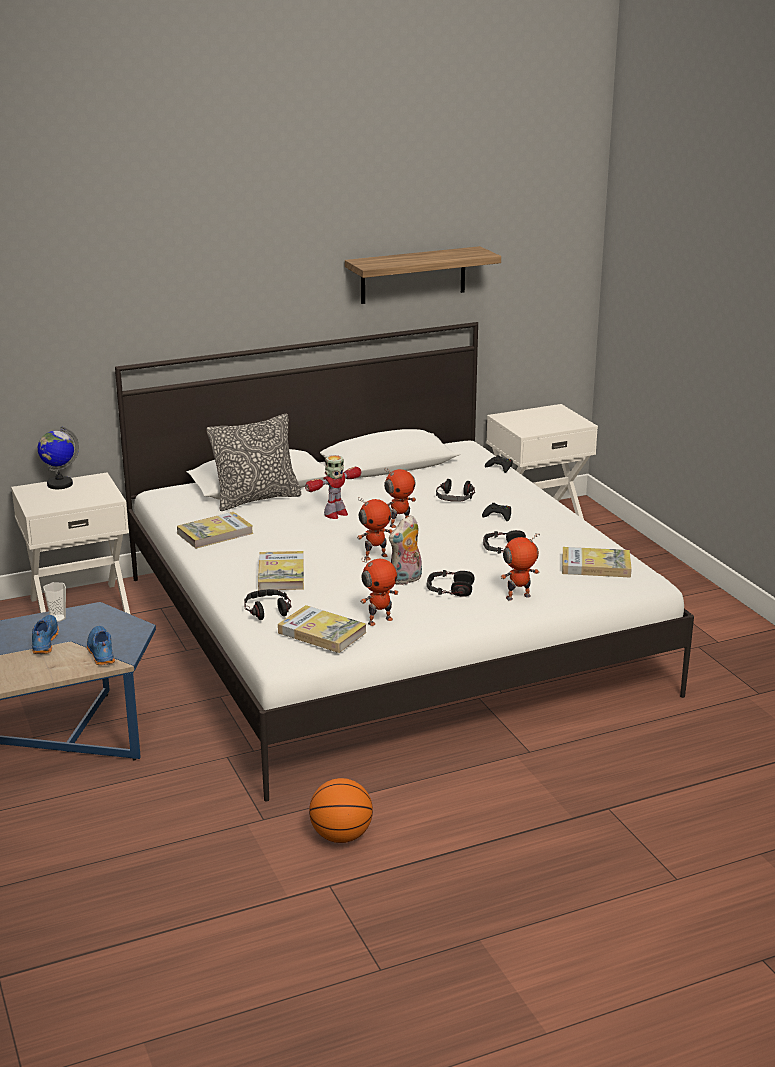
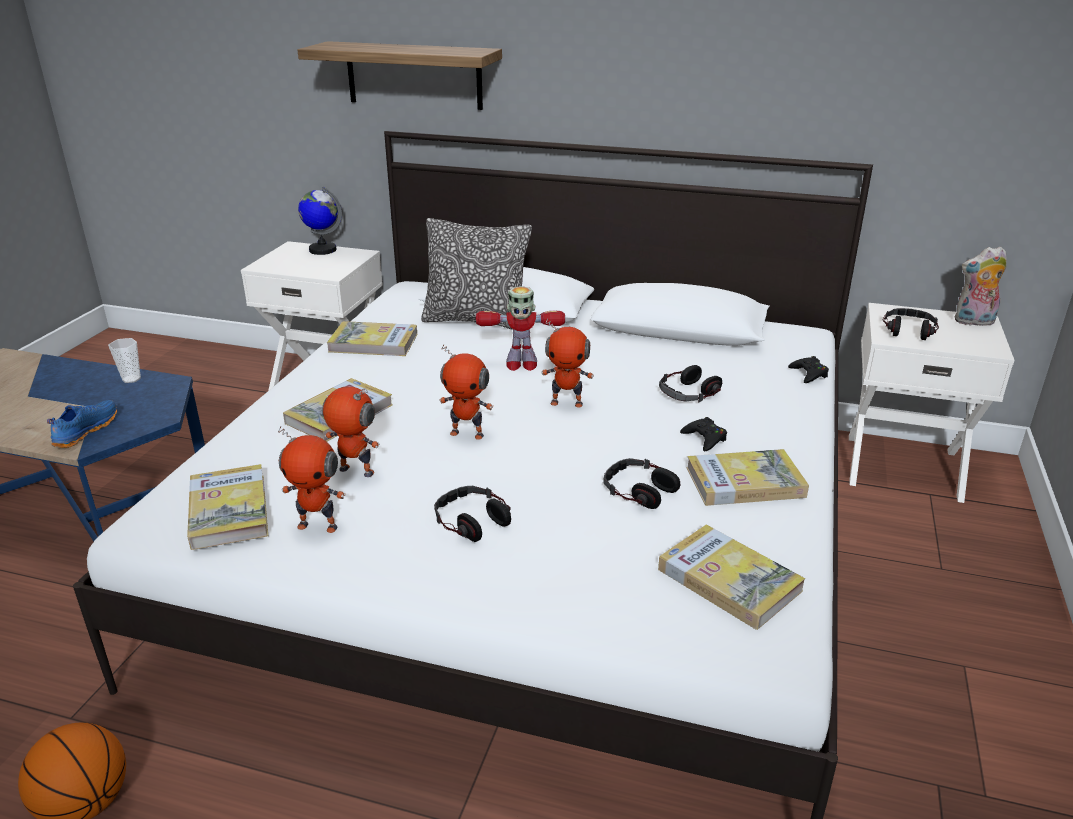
camera: 40 degrees right, 5 degrees up
(44, 641) = (77, 398): blue shoe -> none
(267, 610) = (244, 452): headphones -> headphones (908, 330)
(406, 580) = (448, 481): plush toy -> plush toy (973, 322)
(413, 275) = (783, 78): shelf -> shelf (414, 75)
(518, 597) = (534, 580): toy robot -> toy robot (355, 472)
(546, 527) = (745, 482): none -> book

